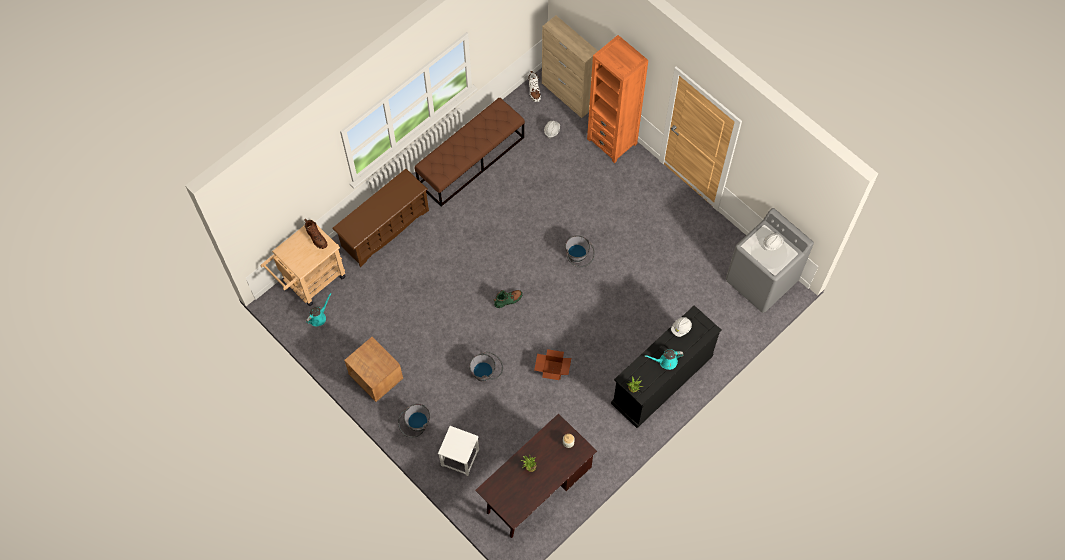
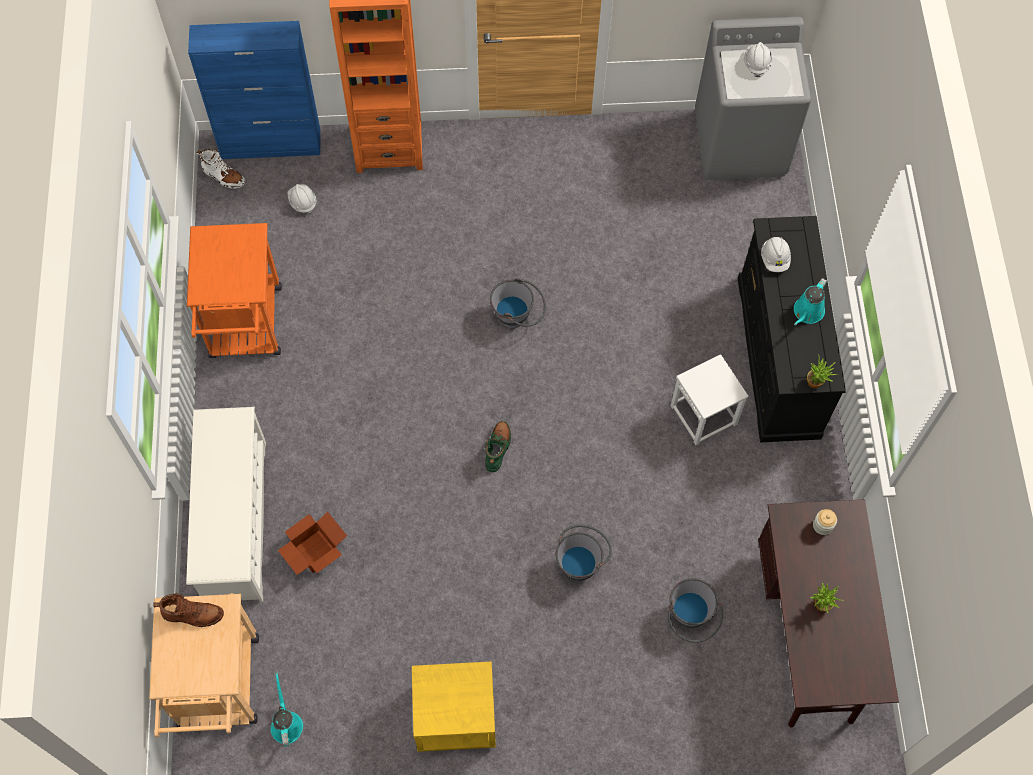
camera: 50 degrees left, 0 degrees up
(376, 377) = (454, 716): brown nightstand -> yellow nightstand
(384, 228) = (235, 521): brown shoe rack -> white shoe rack
(415, 426) = (579, 721): grey bucket -> grey bucket (690, 619)
(460, 457) = (678, 697): white stool -> white stool (704, 415)
(471, 160) = (246, 329): brown bench -> orange cart
(552, 369) = (648, 474): cardboard box -> cardboard box (314, 551)
(568, 95) = (271, 144): beige cabinet -> blue cabinet

